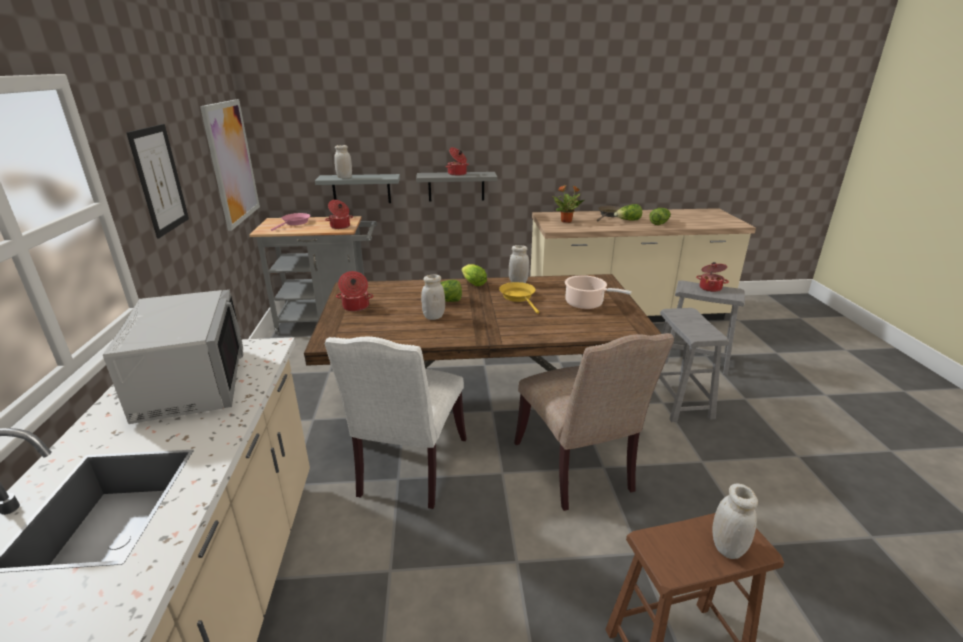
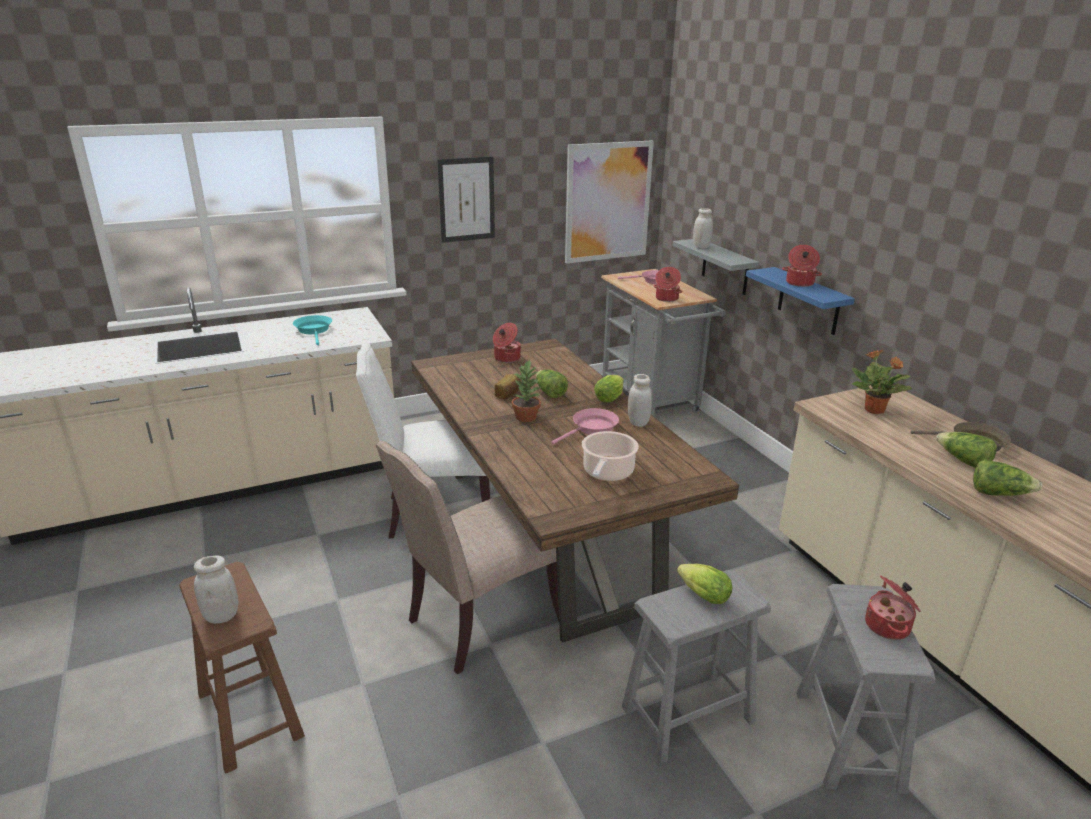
camera: 70 degrees right, 0 degrees up
(190, 384) = (314, 330): grey microwave -> turquoise frying pan
(433, 316) = (508, 394): white jar -> bread
(456, 186) = (808, 301): grey shelf -> blue shelf
(484, 316) = (526, 417): none -> potted plant
(519, 297) = (592, 429): yellow frying pan -> pink frying pan
(686, 322) = (701, 594): none -> lettuce

